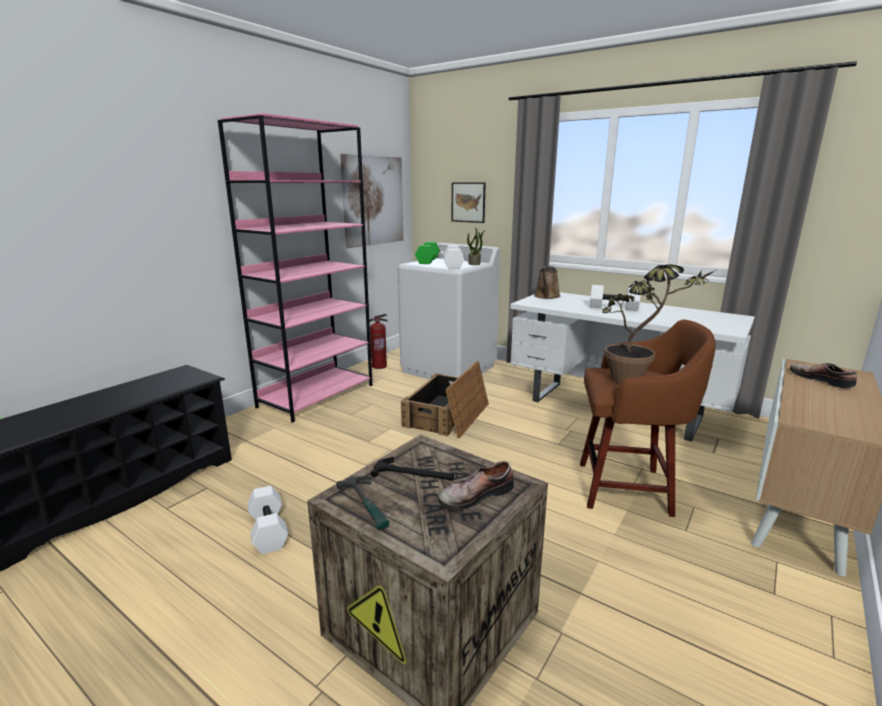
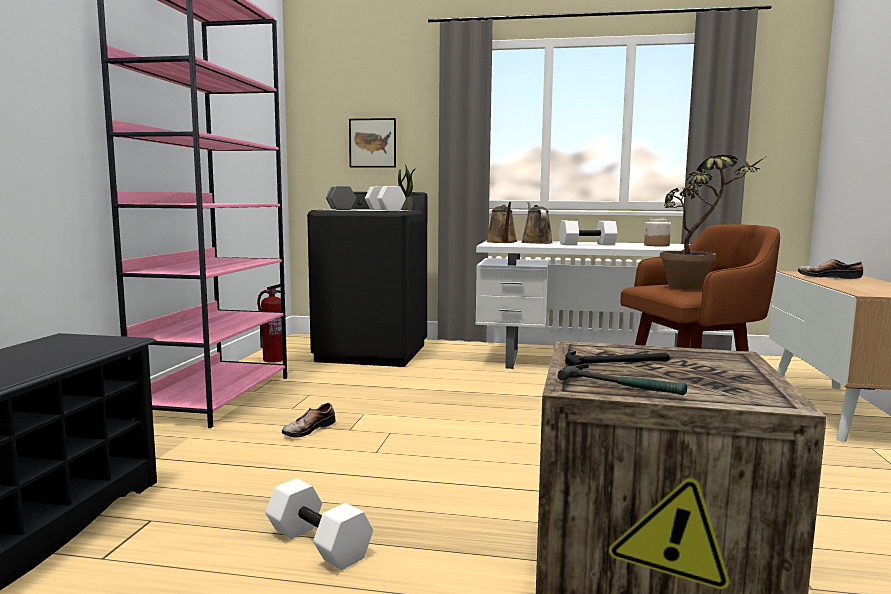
camera: 25 degrees left, 10 degrees down
(373, 201) = (253, 134): picture -> none
(428, 261) = (341, 209): green dumbbell -> grey dumbbell
(447, 415) = (424, 392): crate -> none
(449, 369) = (372, 353): white washing machine -> black washing machine
(474, 494) = (710, 366): shoe -> shoe (307, 429)
(573, 300) = (535, 242): none -> brown watering can
(678, 315) = (656, 245): none -> jar

